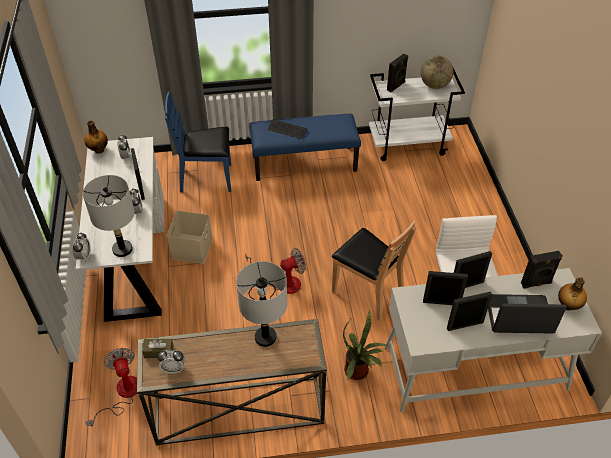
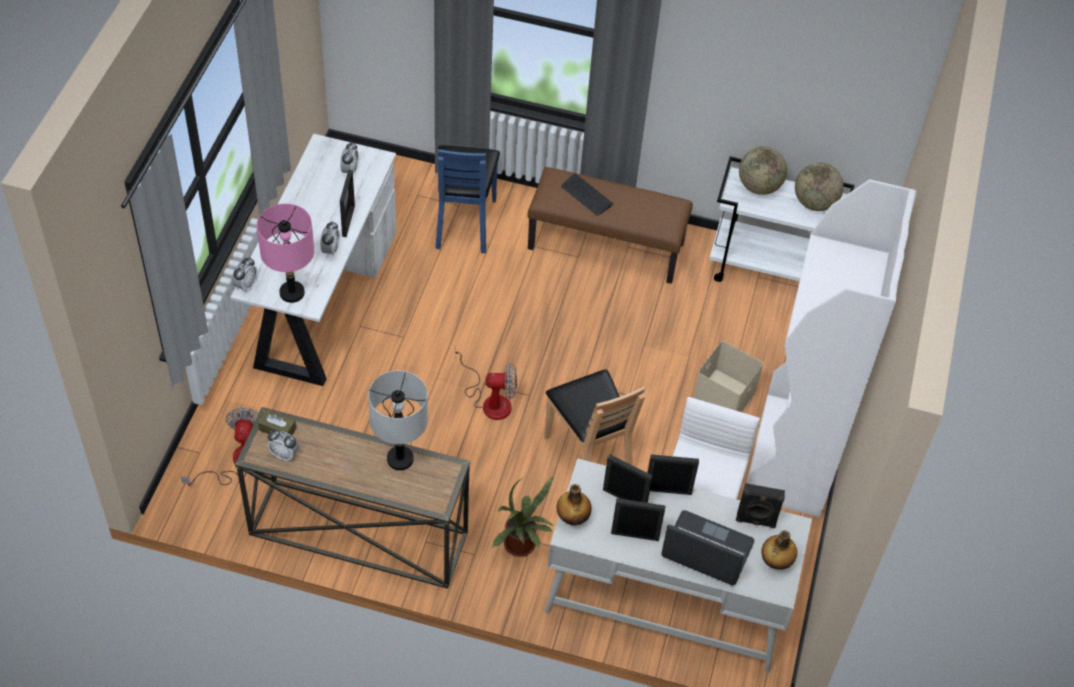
camera: 20 degrees right, 5 degrees up
(98, 149) = (322, 148): bottle -> bottle (573, 518)
(122, 249) = (292, 292): grey table lamp -> pink table lamp
(192, 249) = (400, 314): beige storage box -> beige storage box (724, 397)
(207, 179) = (464, 223): blue chair -> blue chair turned 105 degrees counterclockwise
(304, 163) = (606, 246): blue bench -> brown bench
(396, 86) = (759, 186): black speaker -> globe
(492, 245) = (793, 456): none -> white bookcase

